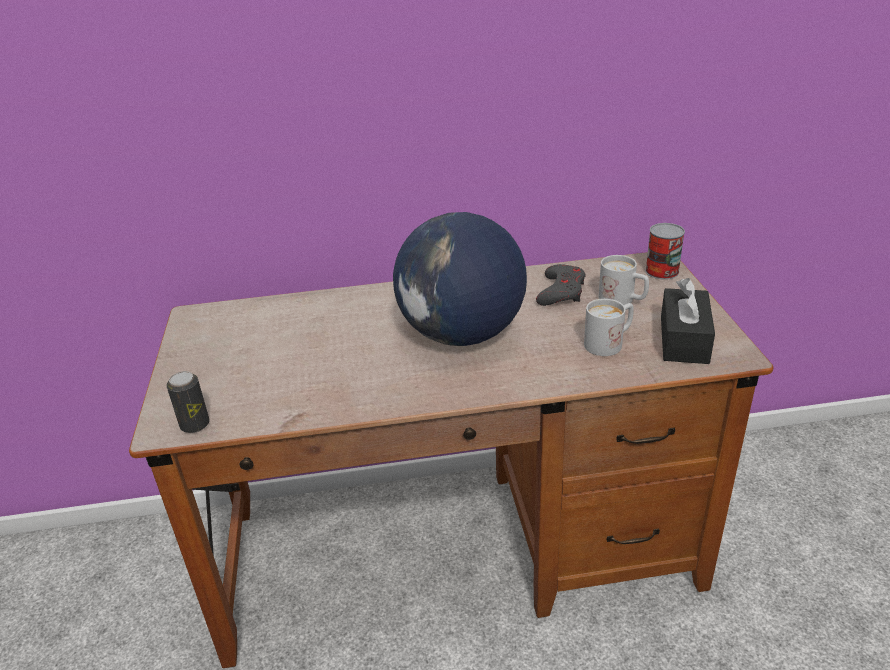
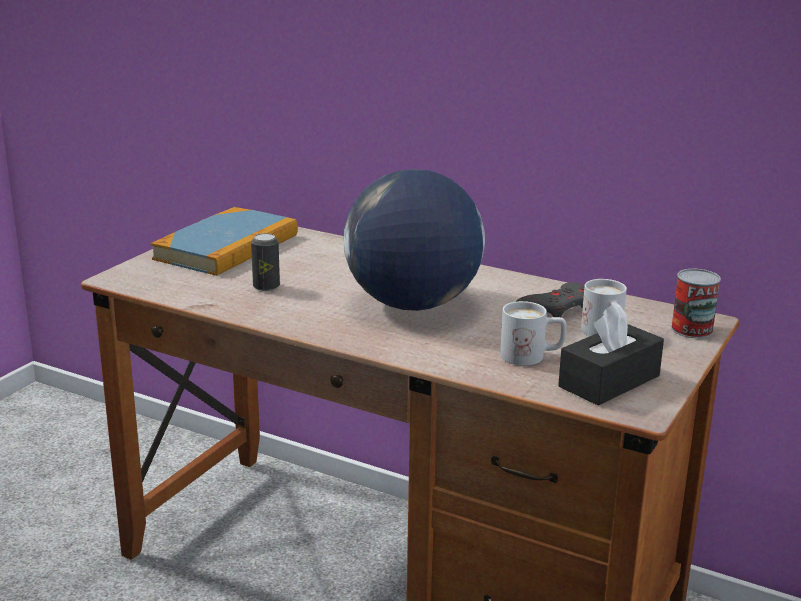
camera: 35 degrees right, 10 degrees down
(195, 425) = (138, 283): can -> can (266, 286)
(224, 345) = (227, 247): none -> book

